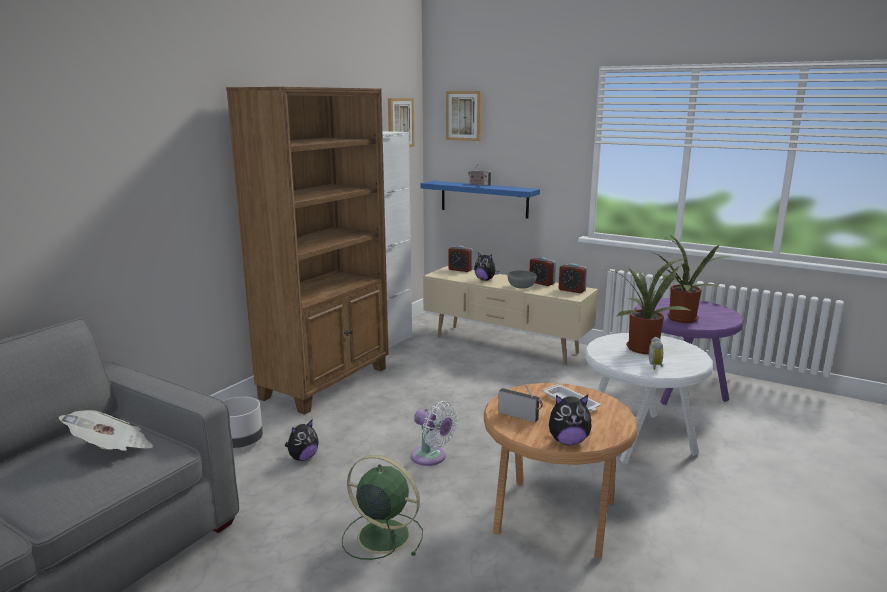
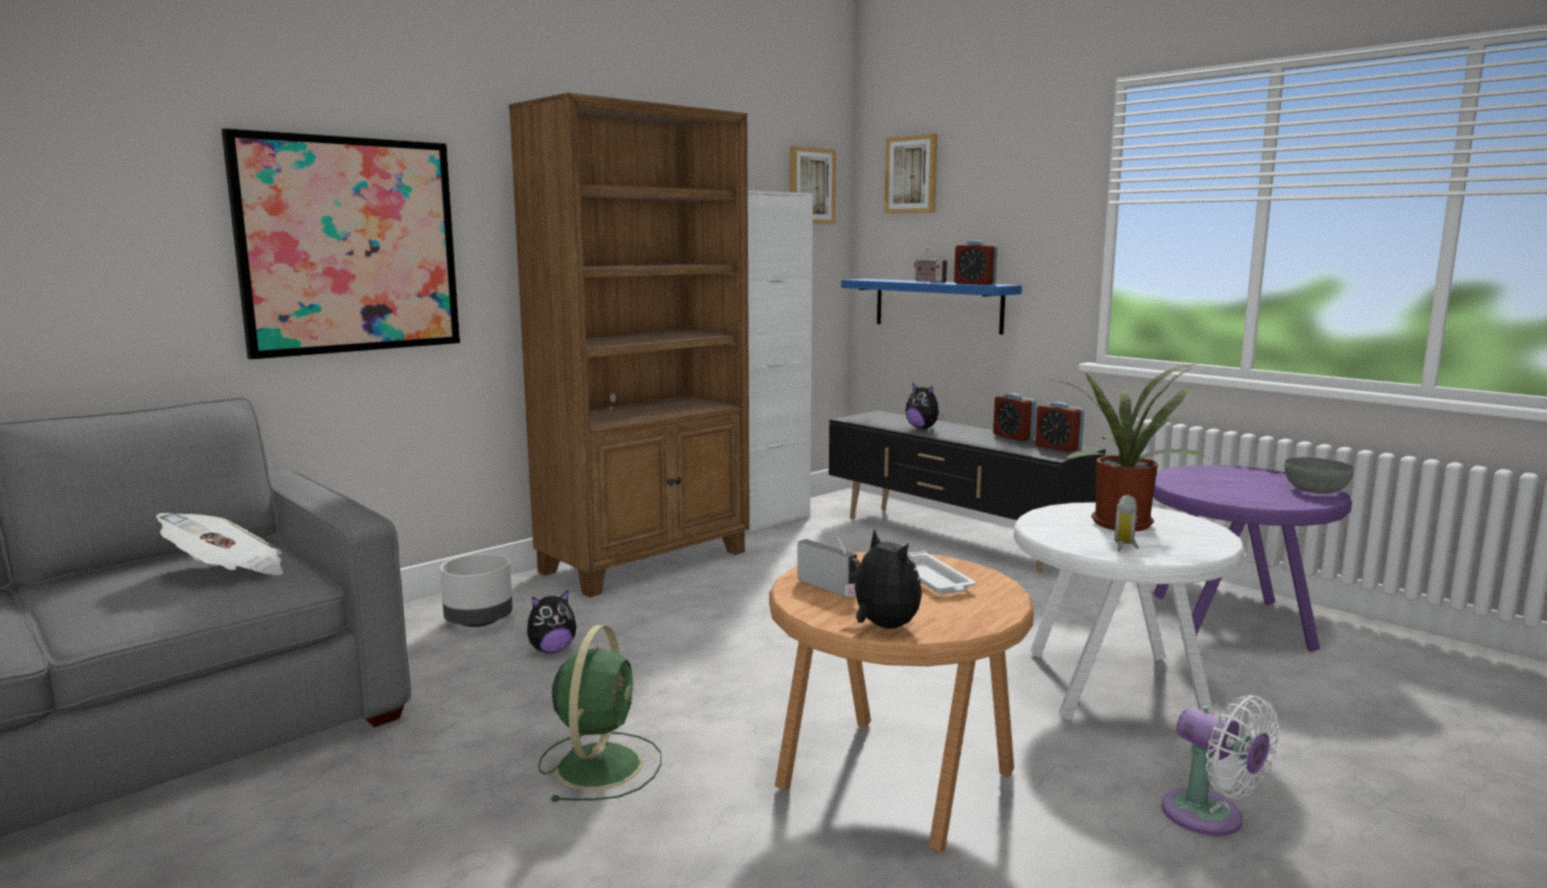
camera: 15 degrees right, 5 degrees down
(129, 197) = (349, 245): none -> picture
(381, 535) = (600, 764): green fan -> green fan turned 60 degrees clockwise
(431, 457) = (742, 672): white fan -> white fan (1210, 817)
(460, 270) = (893, 415): alarm clock -> alarm clock (974, 283)
(505, 345) = (953, 538): beige tv stand -> black tv stand
(521, 286) = (975, 439): grey bowl -> grey bowl (1314, 490)
(568, 441) = (882, 626): plush toy -> plush toy turned 135 degrees counterclockwise
(680, 319) = (1224, 493): potted plant -> none

